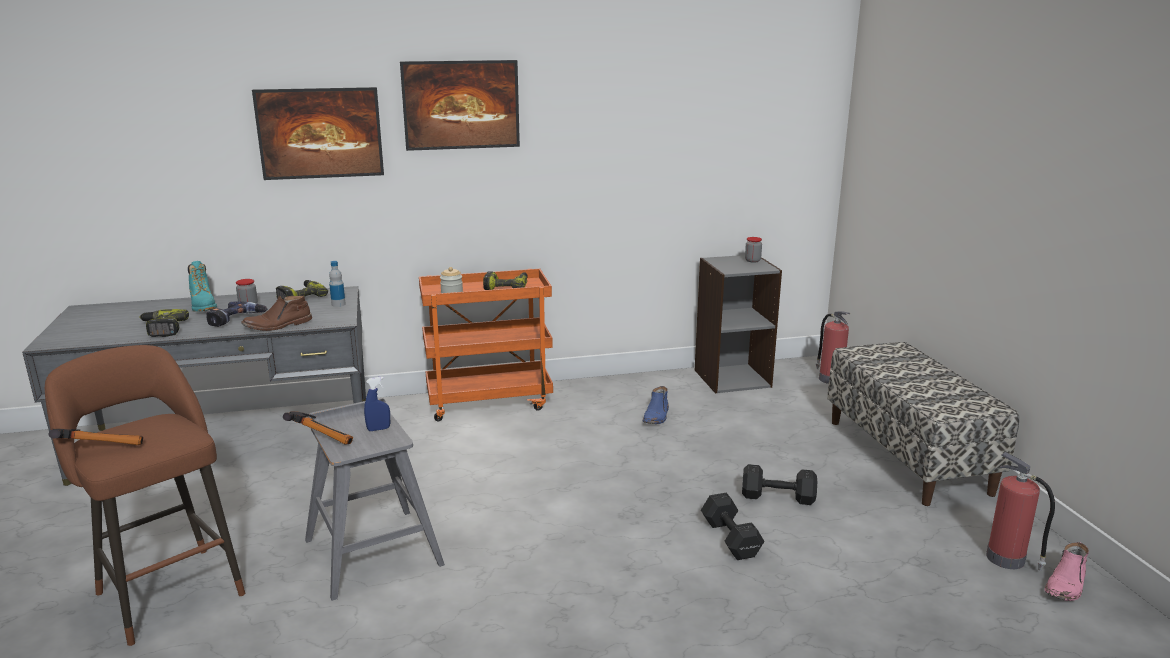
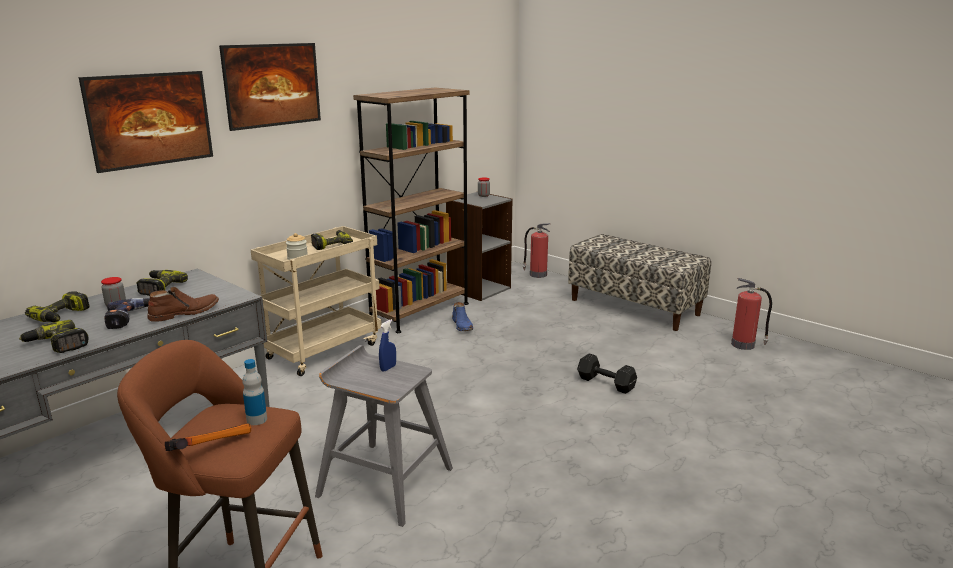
camera: 35 degrees left, 0 degrees up
(203, 306) = (62, 316): turquoise boot -> power drill
(278, 325) = (184, 313): brown boot -> brown boot turned 150 degrees counterclockwise
(324, 437) = (354, 387): hammer -> none
(338, 304) = (209, 285): bottle -> bottle (257, 420)
(489, 401) = (324, 350): orange cart -> beige cart
(631, 388) = (420, 312): none -> brown bookcase
(776, 496) = (598, 351): black dumbbell -> none
(1066, 585) = (781, 348): pink boot -> none

